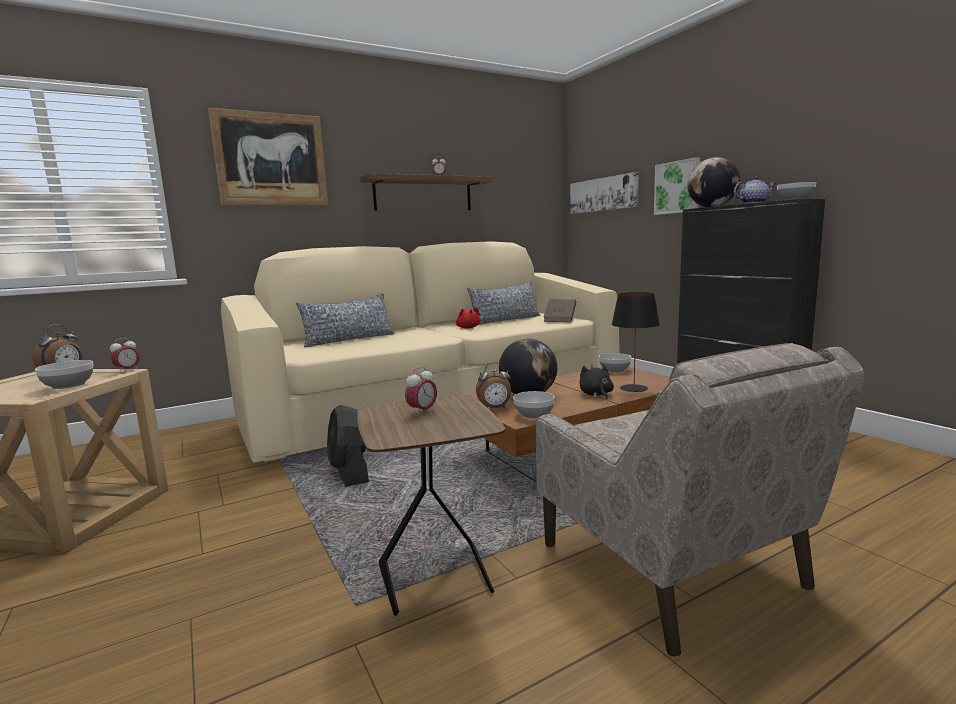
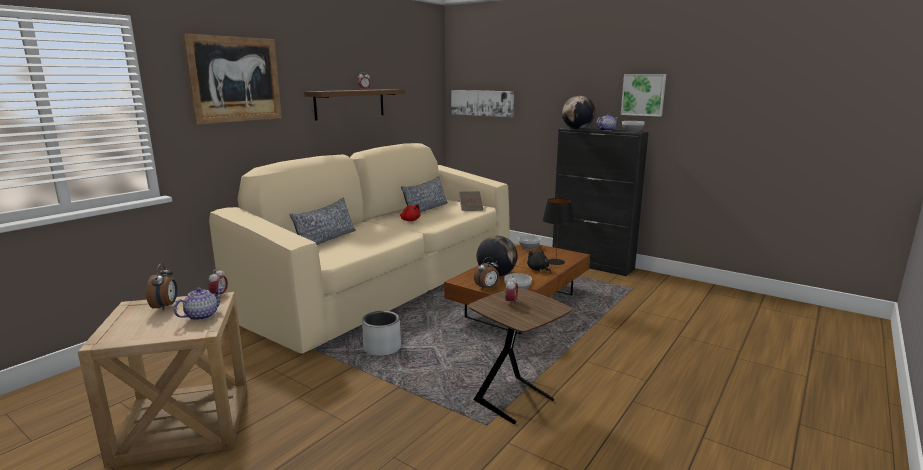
camera: 25 degrees left, 5 degrees up
(68, 385) = (202, 315): bowl -> teapot
(350, 472) = (382, 348): black fan -> grey planter
(670, 567) = (626, 368): beige armchair -> none
(678, 187) = (546, 108): picture -> picture (643, 94)

